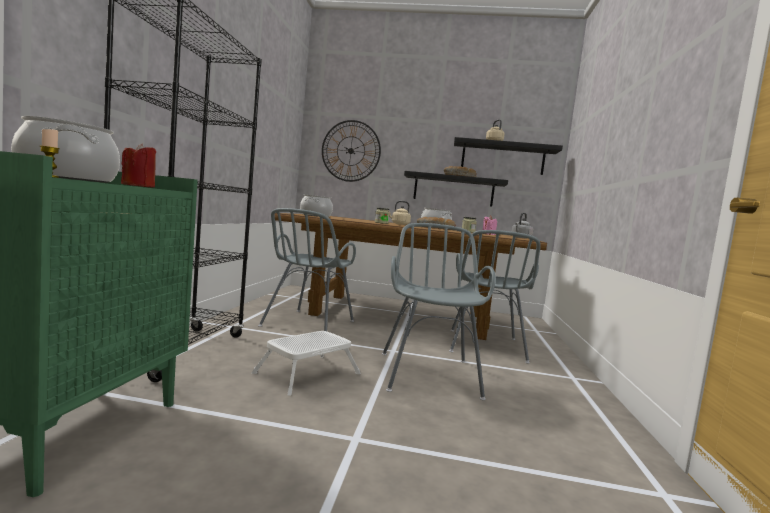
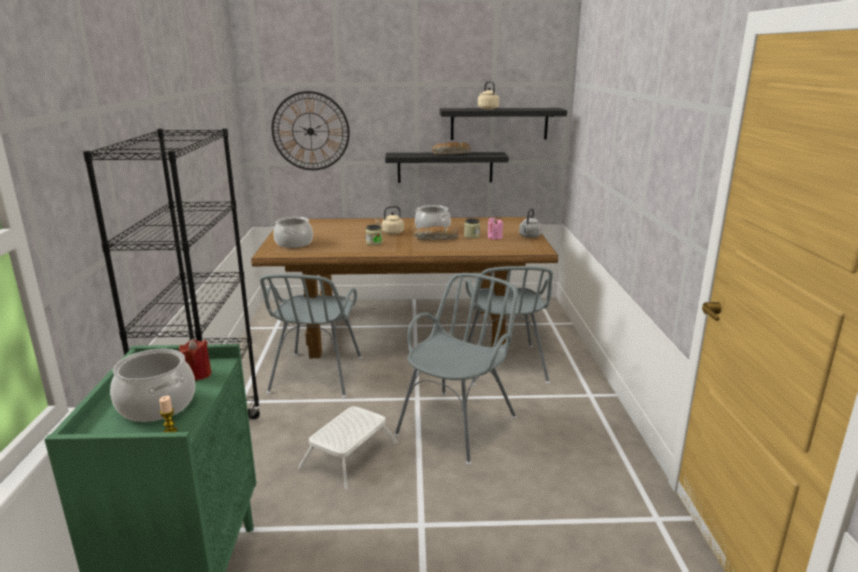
camera: 10 degrees left, 15 degrees up
(428, 372) = (458, 422): grey chair -> grey chair turned 45 degrees clockwise

